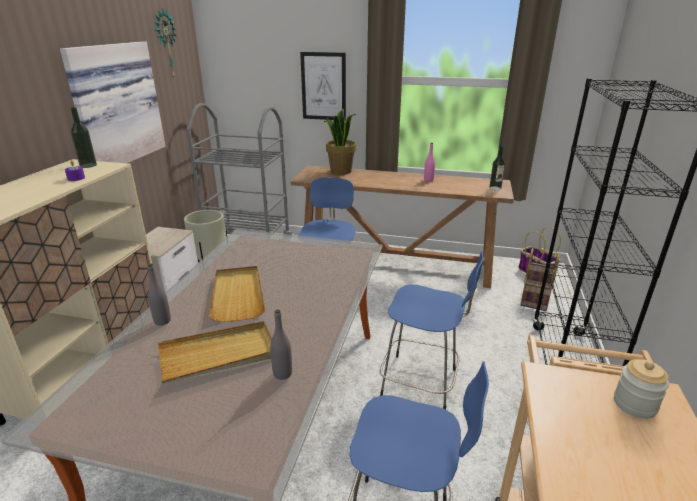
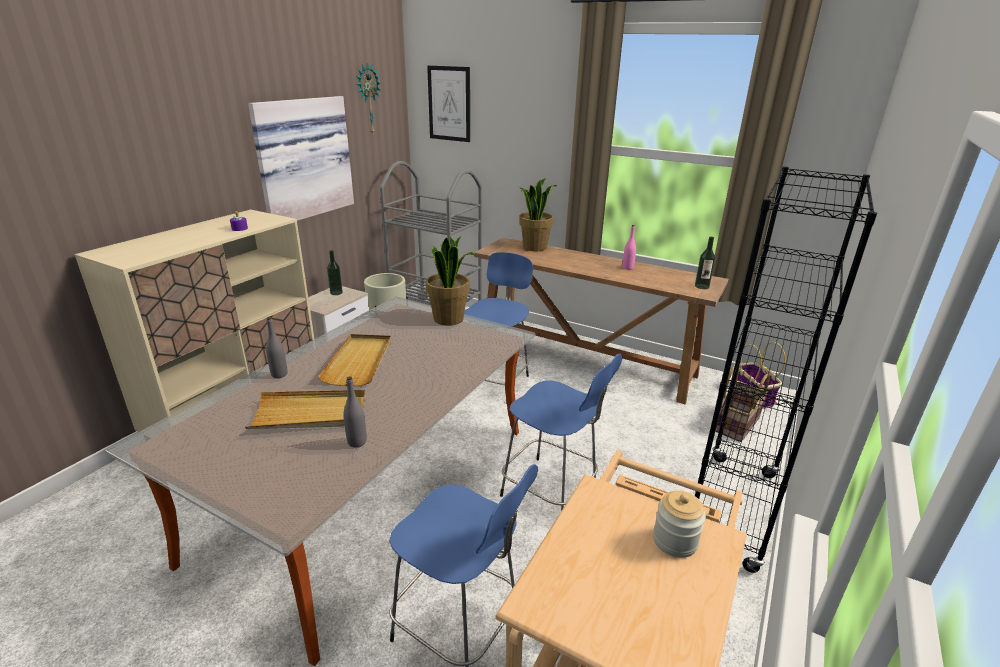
camera: 15 degrees right, 0 degrees up
(88, 165) = (258, 217): bottle -> bottle (336, 293)
(299, 243) = (449, 319): none -> potted plant
(323, 86) = (528, 151): picture -> picture (449, 104)

